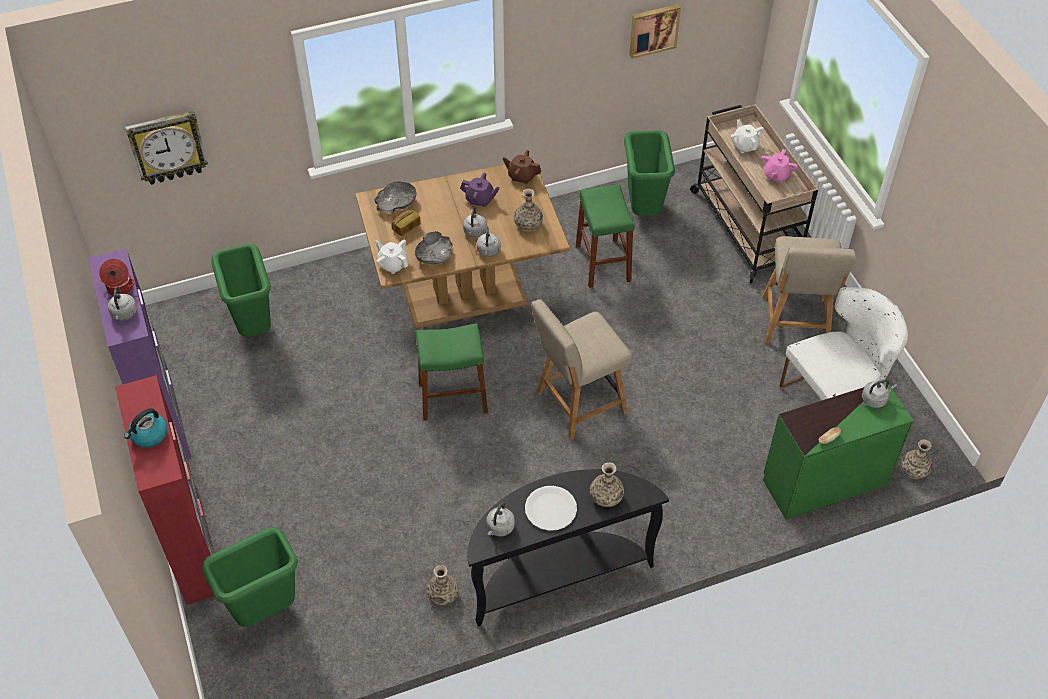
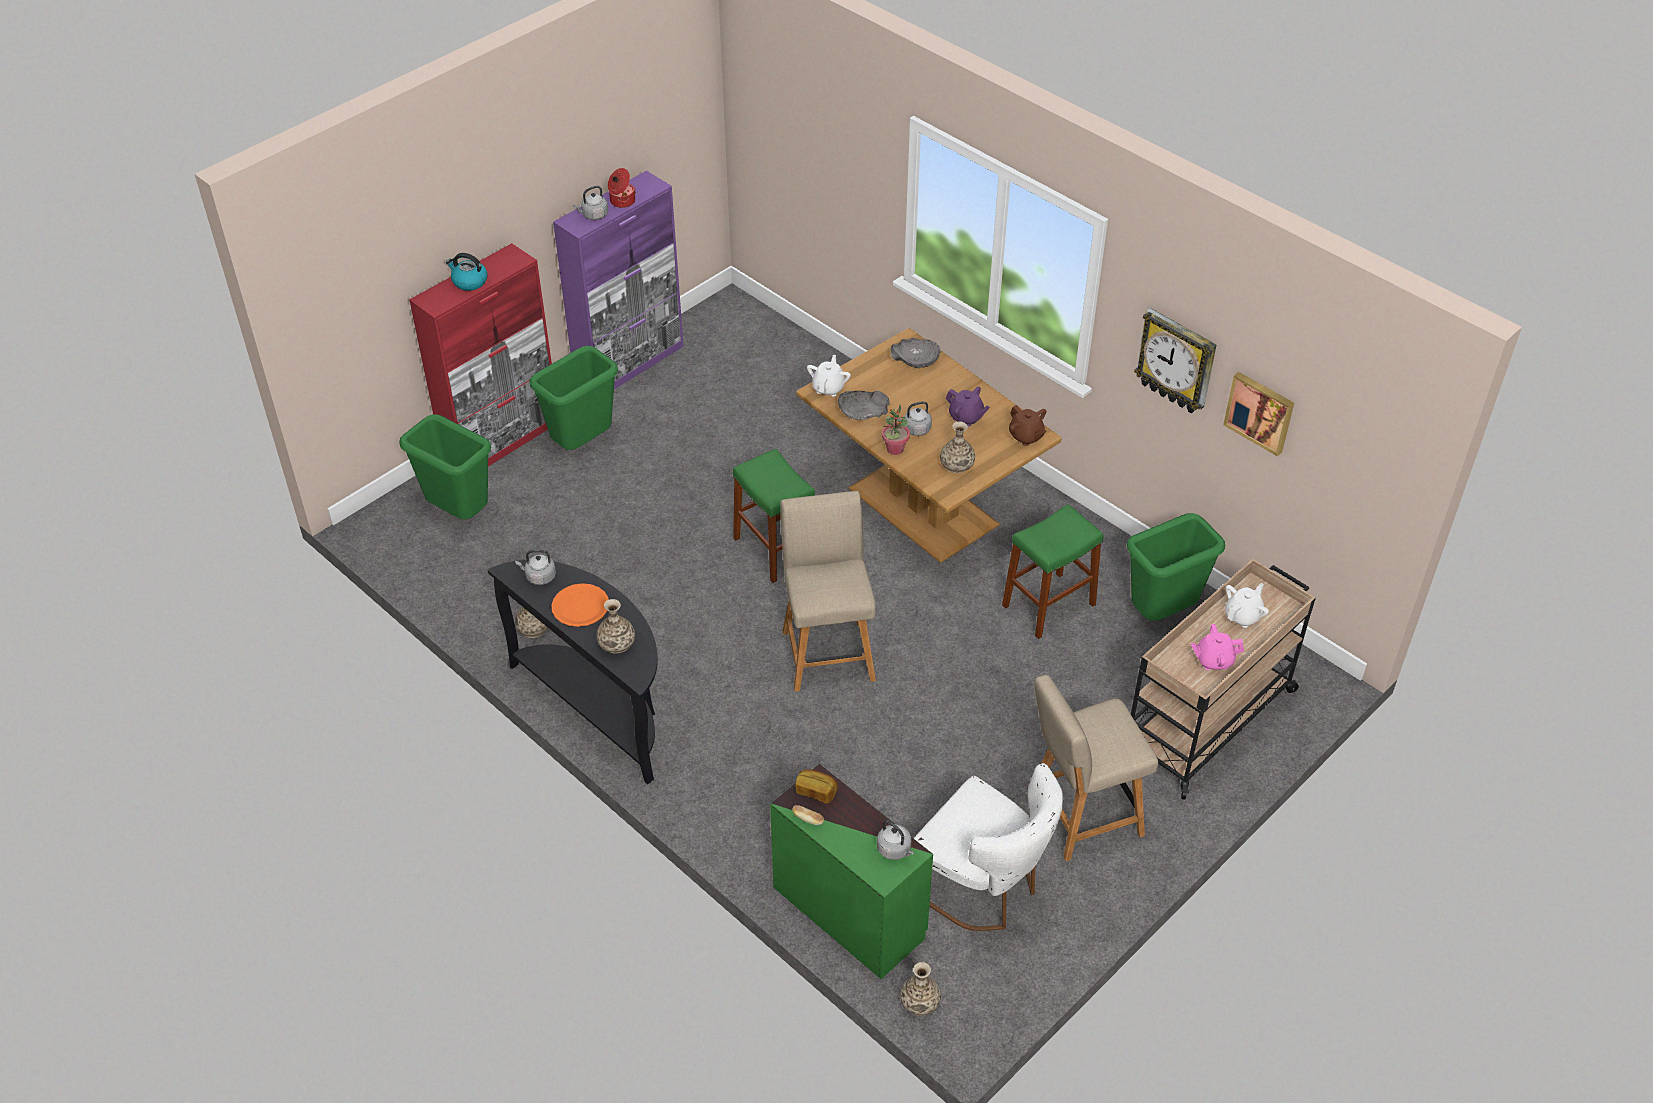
camera: 65 degrees right, 5 degrees down
(167, 147) = (798, 151): wall clock -> wall clock (1176, 361)
(253, 326) = (774, 375): green trash can -> green trash can (583, 444)
(406, 227) = (886, 378): bread -> bread (816, 791)
(480, 199) = (966, 417): purple teapot -> purple teapot turned 45 degrees counterclockwise
(488, 251) = (895, 449): grey kettle -> potted plant
(522, 176) = (1026, 436): brown teapot -> brown teapot turned 150 degrees clockwise
(550, 509) = (580, 606): white plate -> orange plate
(577, 404) = (827, 651): beige chair -> beige chair turned 45 degrees clockwise

